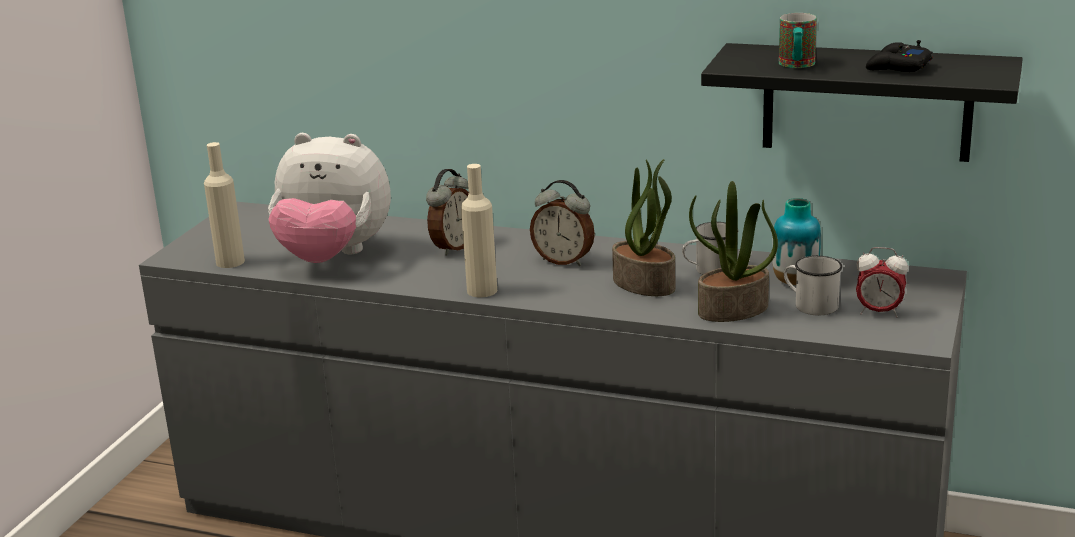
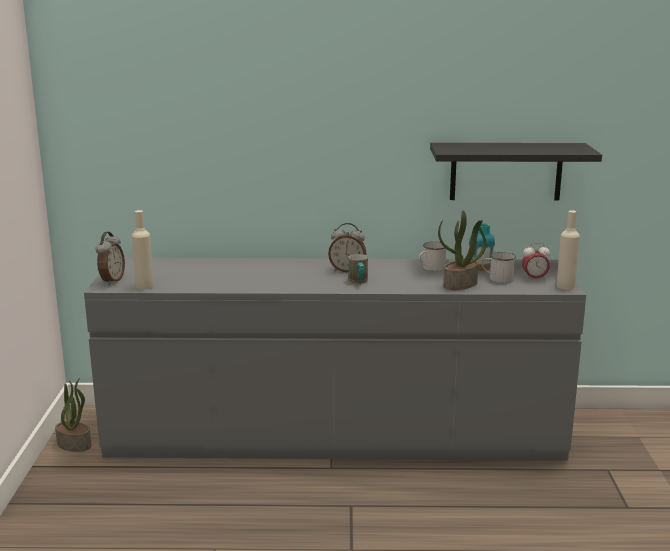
camera: 20 degrees left, 5 degrees down
(333, 257) = (208, 279): plush toy -> none
(452, 247) = (276, 269): alarm clock -> alarm clock (111, 280)
(482, 290) = (314, 287): beige bottle -> beige bottle (565, 286)
(645, 284) = (402, 277): potted plant -> potted plant (75, 444)
(796, 65) = (482, 149): mug -> mug (358, 282)
(897, 67) = (533, 148): black game controller -> none

